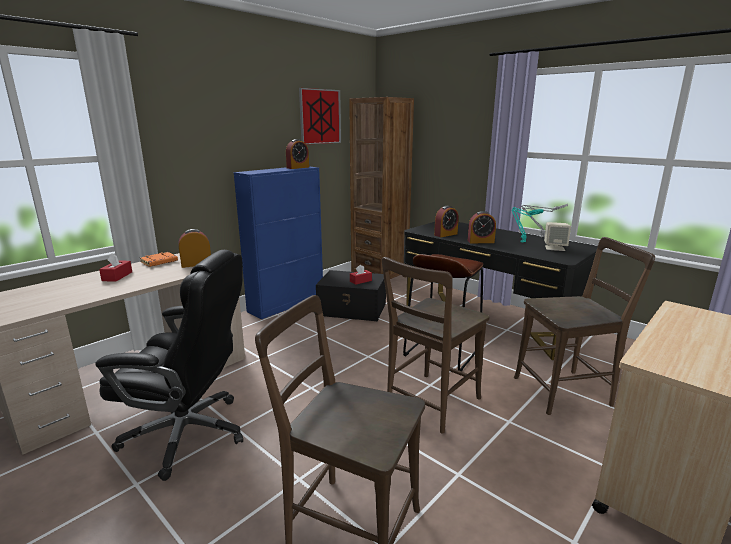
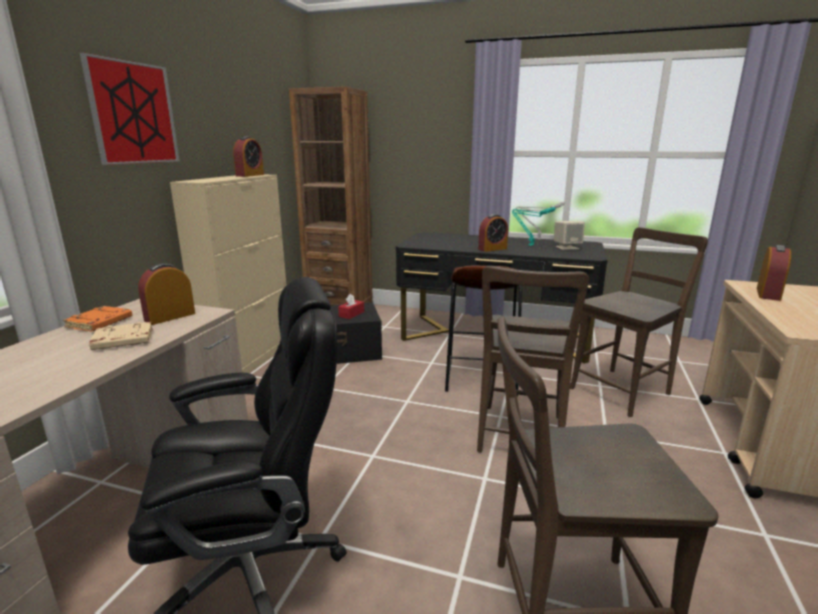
camera: 25 degrees left, 0 degrees up
(117, 276) = (47, 354): red tissue box -> none
(157, 275) = (122, 341): none -> beige book
(287, 303) = (250, 359): blue cabinet -> beige cabinet
(320, 116) = (260, 109): picture -> picture (133, 113)
(445, 234) = (447, 246): alarm clock -> alarm clock (768, 294)

